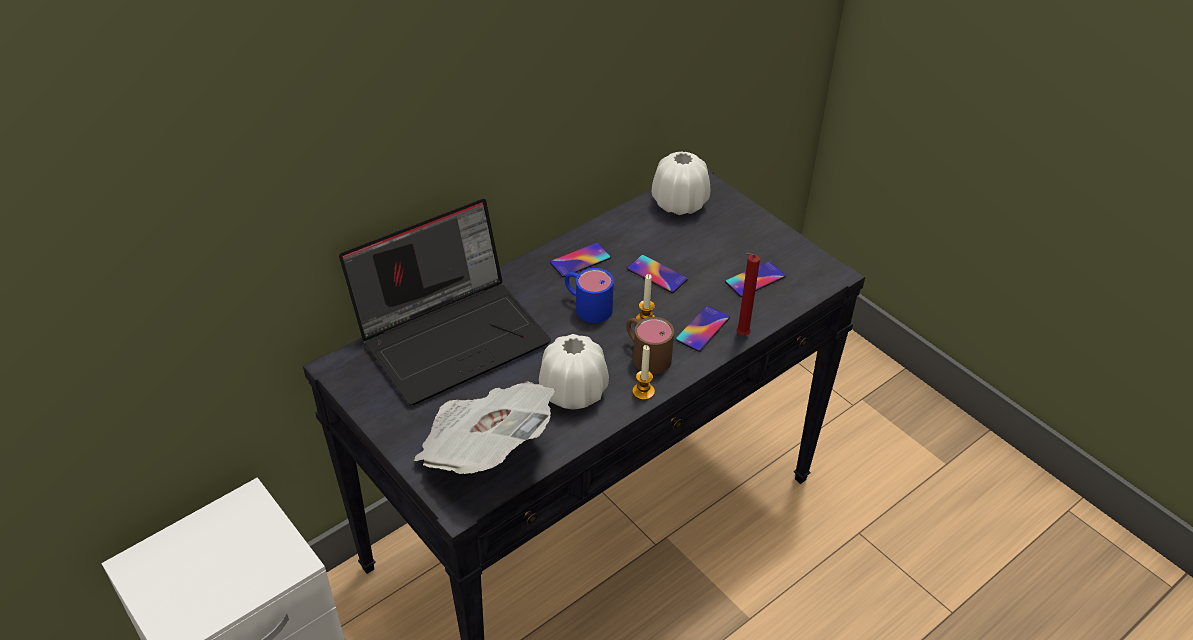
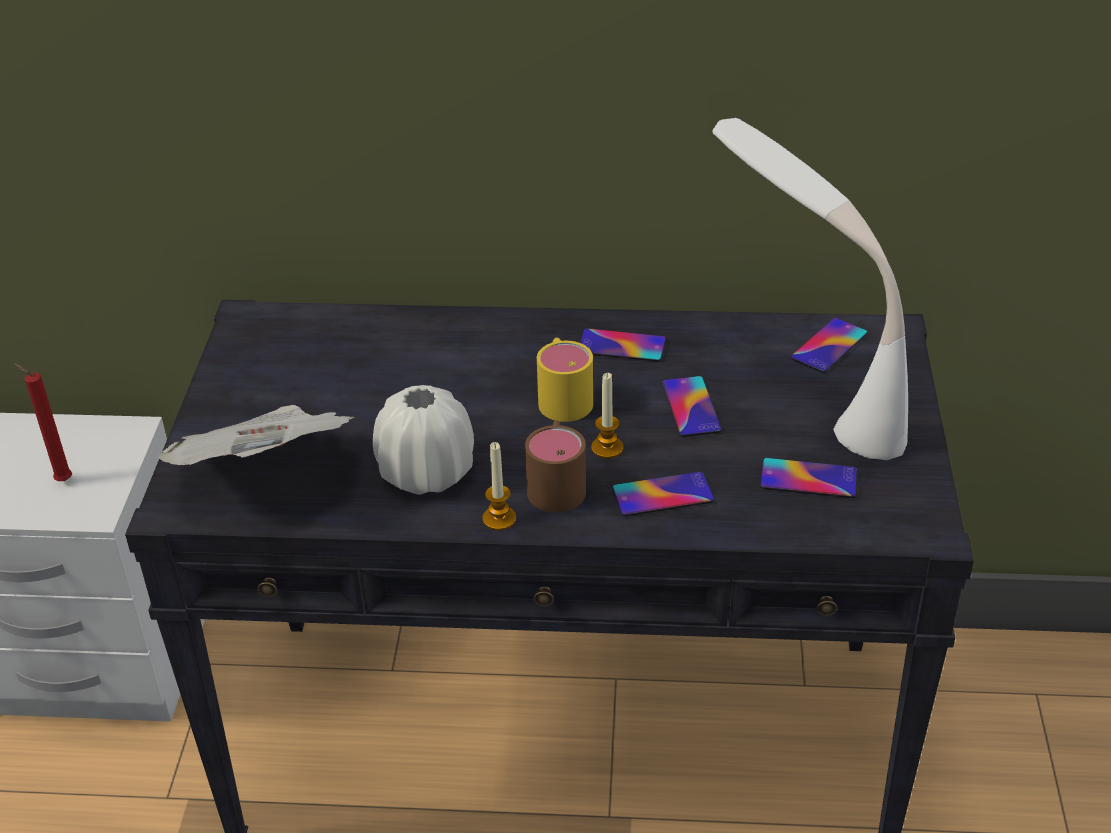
camera: 45 degrees right, 5 degrees down
(453, 334) = (388, 347): laptop -> none
(587, 306) = (563, 396): blue mug -> yellow mug
(679, 203) = (829, 346): white vase -> phone
(701, 240) = (799, 399): none -> white table lamp
(740, 335) = (699, 529): red candle -> red candle (61, 480)

